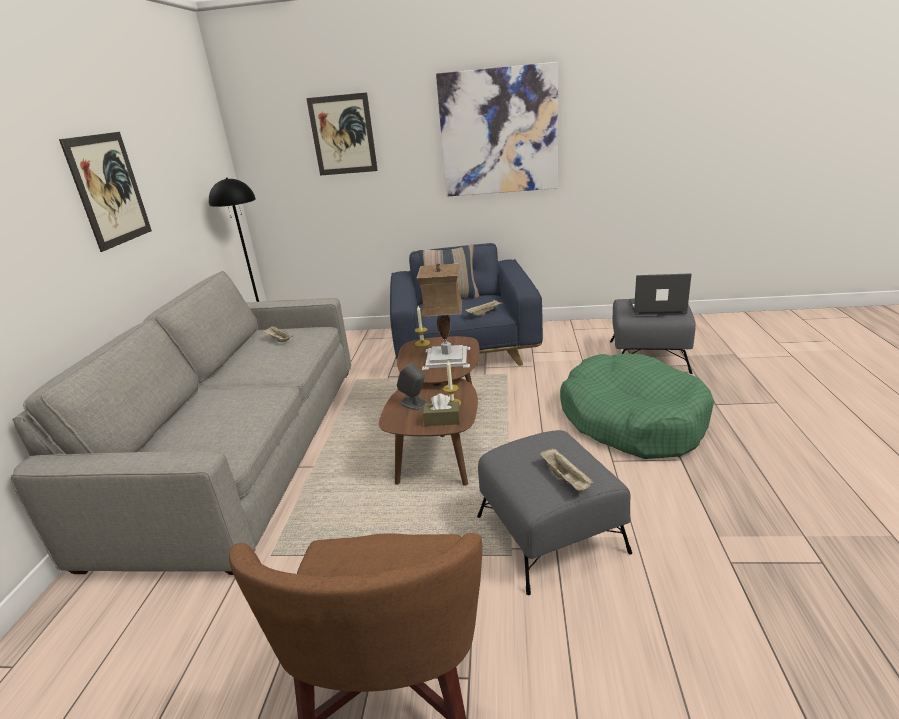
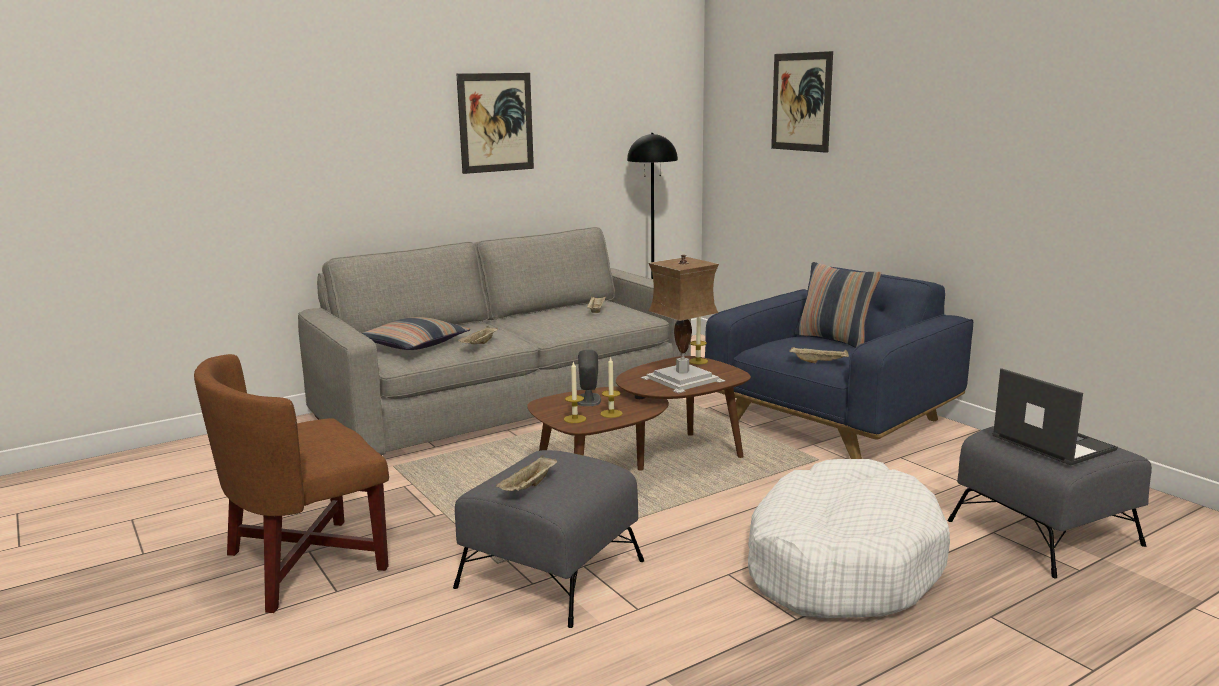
camera: 50 degrees right, 10 degrees down
(199, 437) = (414, 345): none -> pillow
(262, 406) = (479, 344): none -> beige tray
(442, 420) = (575, 419): brown tissue box -> candle
(499, 132) = (976, 120): picture -> none
(632, 420) = (840, 563): green dog bed -> white dog bed

